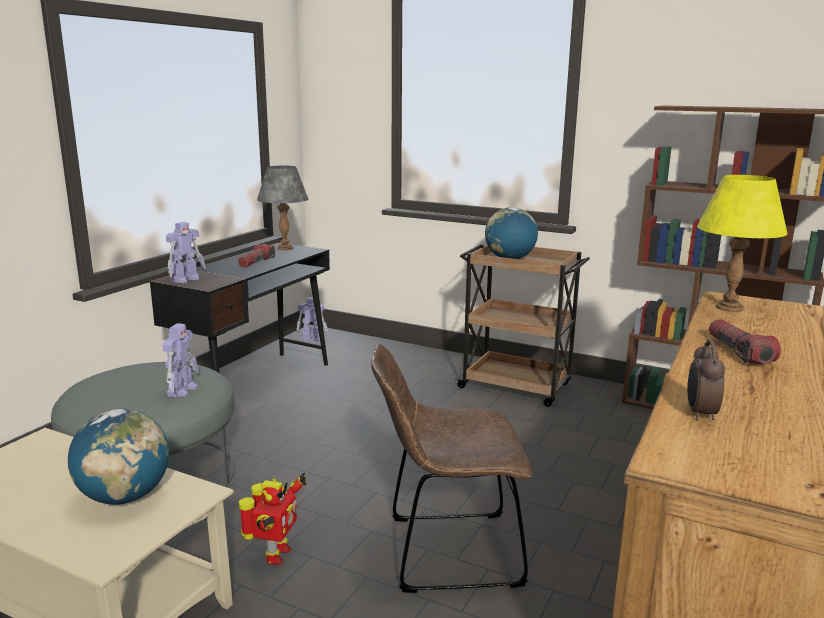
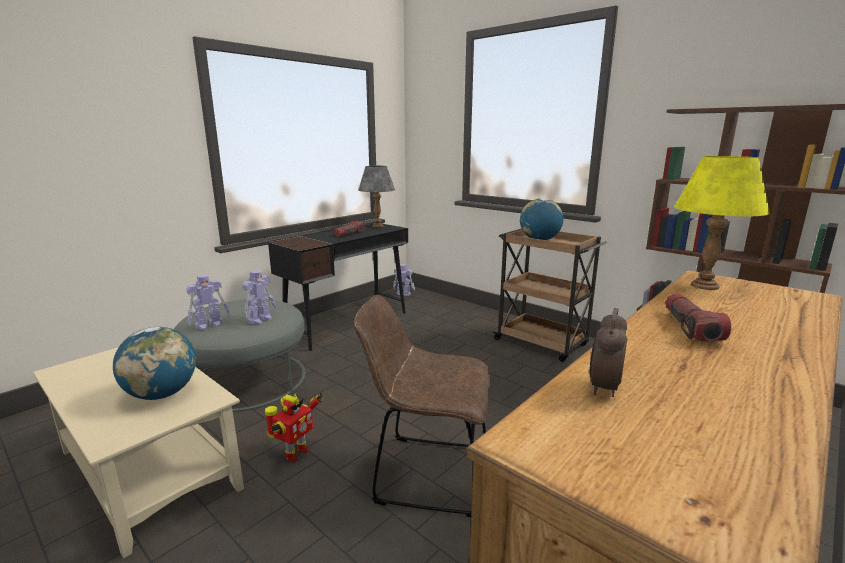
camera: 15 degrees right, 0 degrees up
(186, 279) = (292, 242): toy robot -> toy robot (210, 325)

